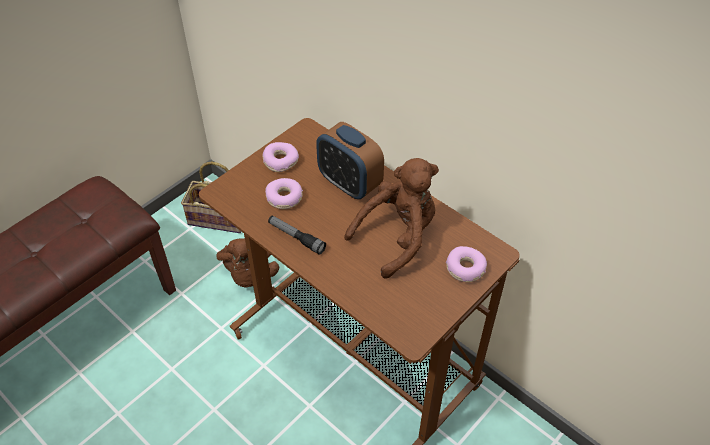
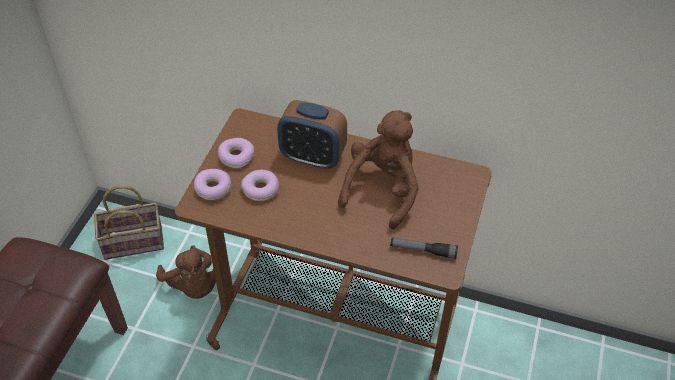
camera: 25 degrees left, 0 degrees up
(296, 237) = (293, 221): flashlight -> flashlight (423, 251)
(465, 269) = (454, 197): donut -> donut (213, 189)

